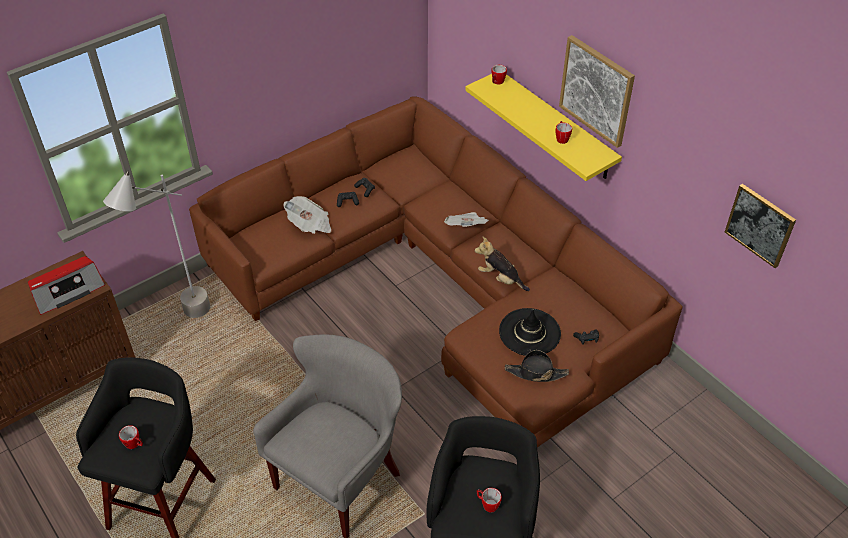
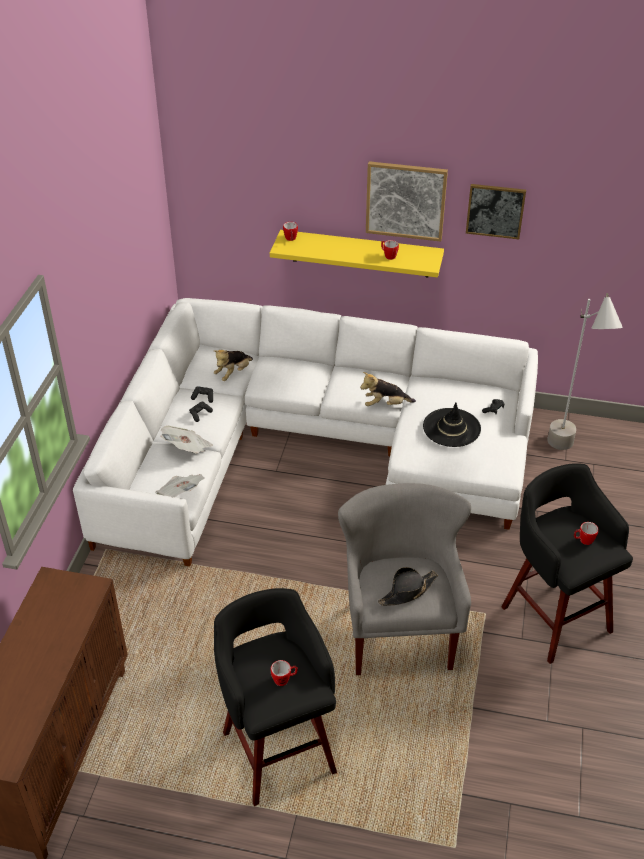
camera: 40 degrees left, 5 degrees down
(67, 291) = (72, 605): radio -> none
(181, 323) = (122, 608): grey floor lamp -> grey floor lamp (567, 456)
(412, 182) = (233, 373): none -> plush toy
(441, 281) = (308, 447): brown sofa -> white sofa
(466, 228) = (318, 383): newspaper -> newspaper (180, 494)
(535, 373) = (486, 452): black hat -> black hat (407, 591)
(760, 225) = (598, 241): picture -> picture (495, 210)

